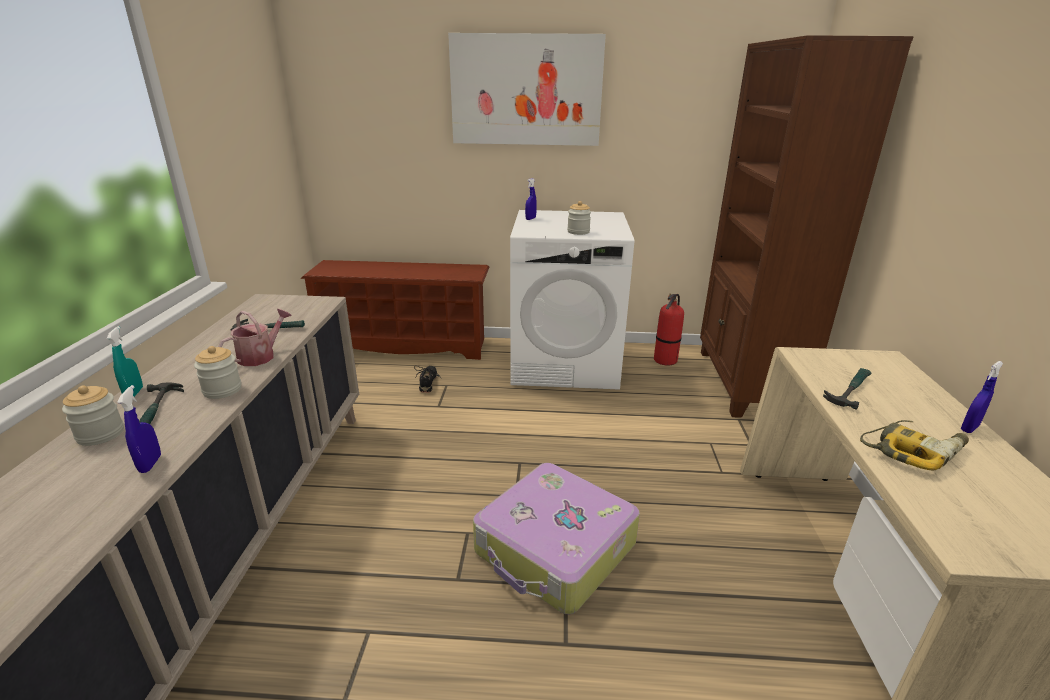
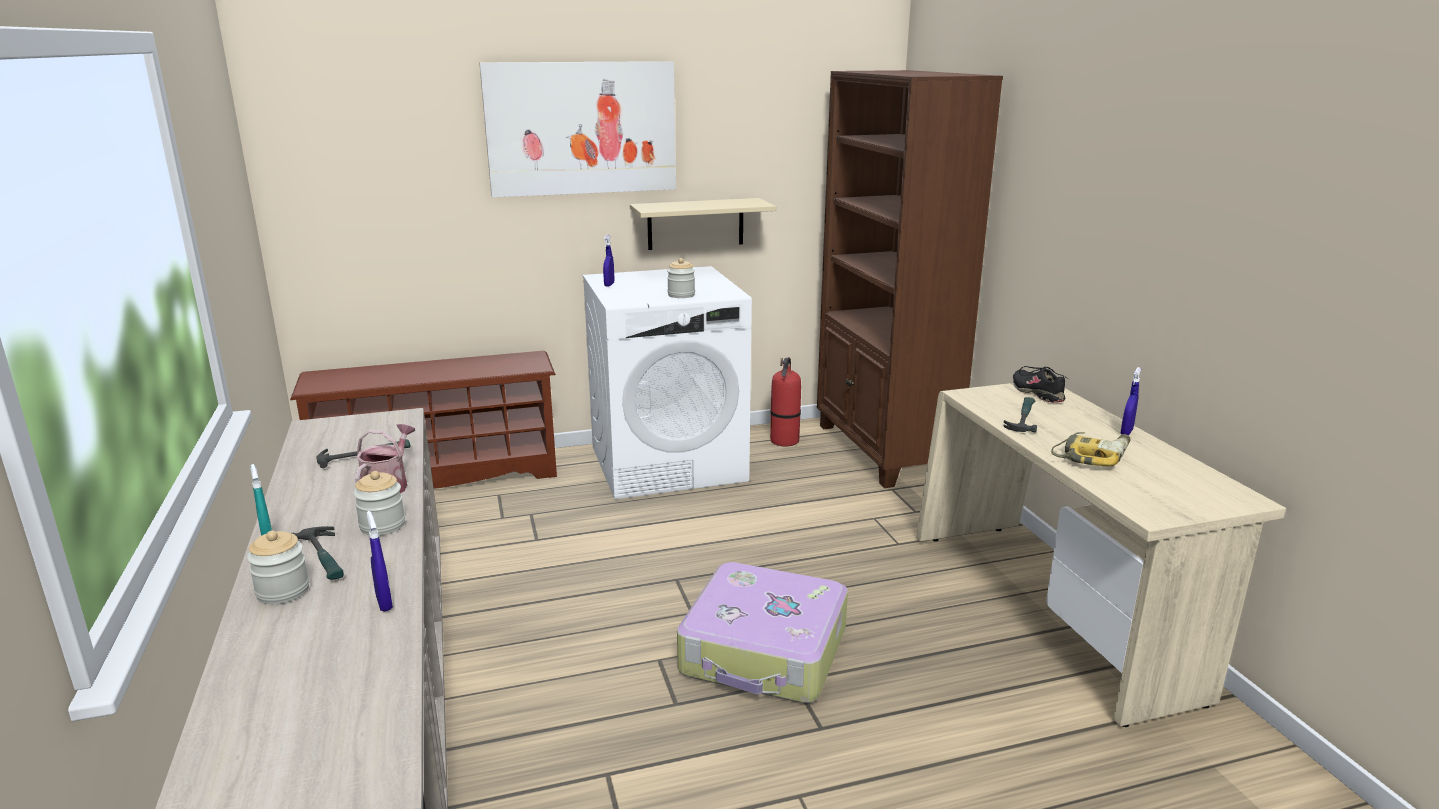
camera: 20 degrees left, 5 degrees down
(428, 383) = (505, 515): black shoe -> black shoe (1037, 393)
(613, 176) = (695, 224): none -> beige shelf

